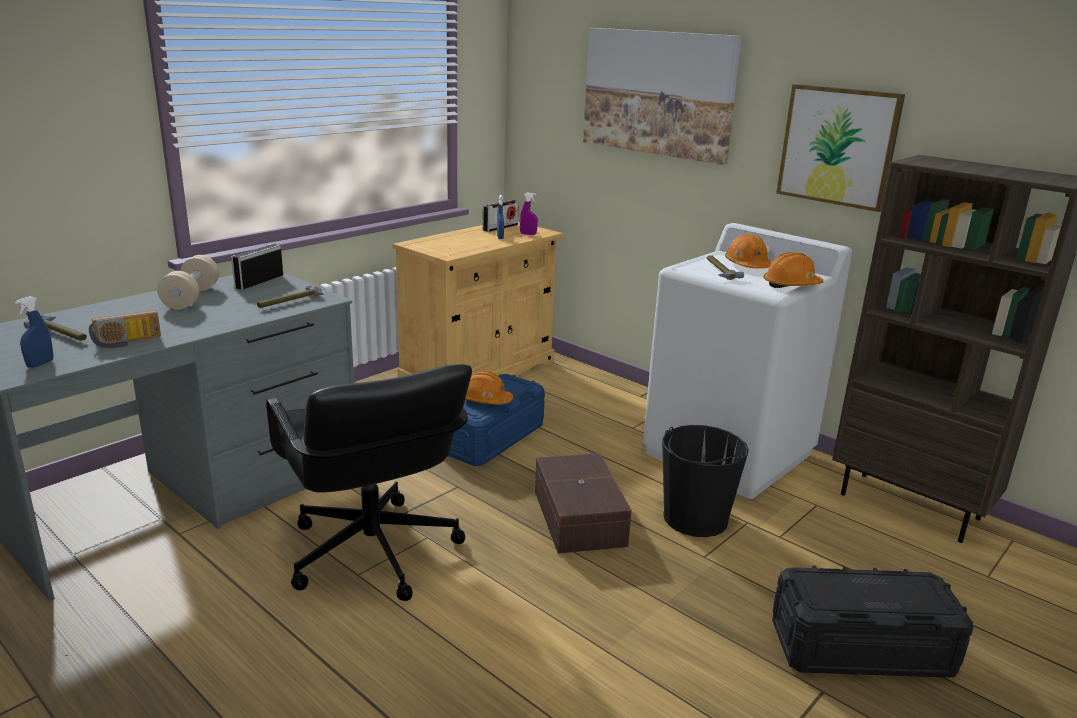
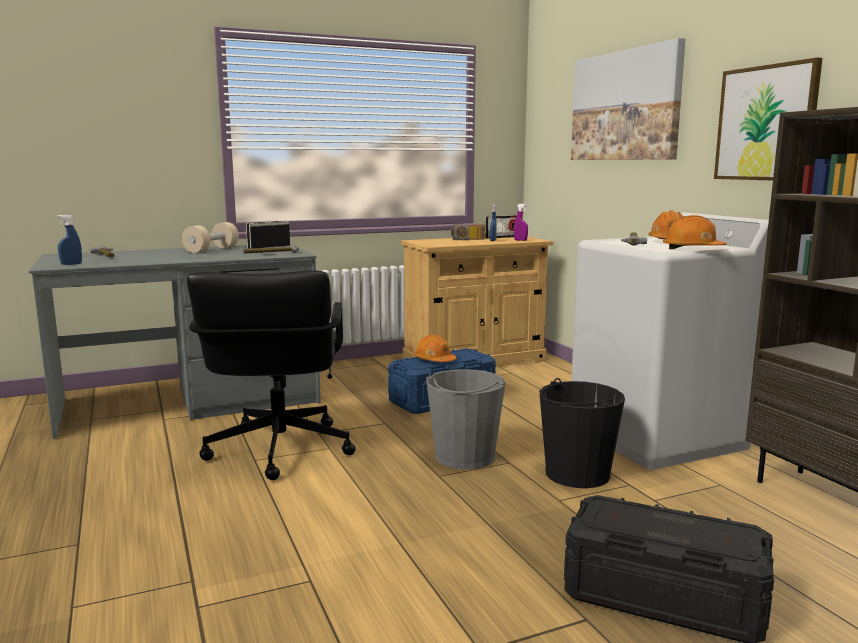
camera: 25 degrees right, 10 degrees down
(127, 342) = (136, 261): radio -> radio (468, 239)
(577, 518) = (464, 456): brown storage box -> grey bucket

